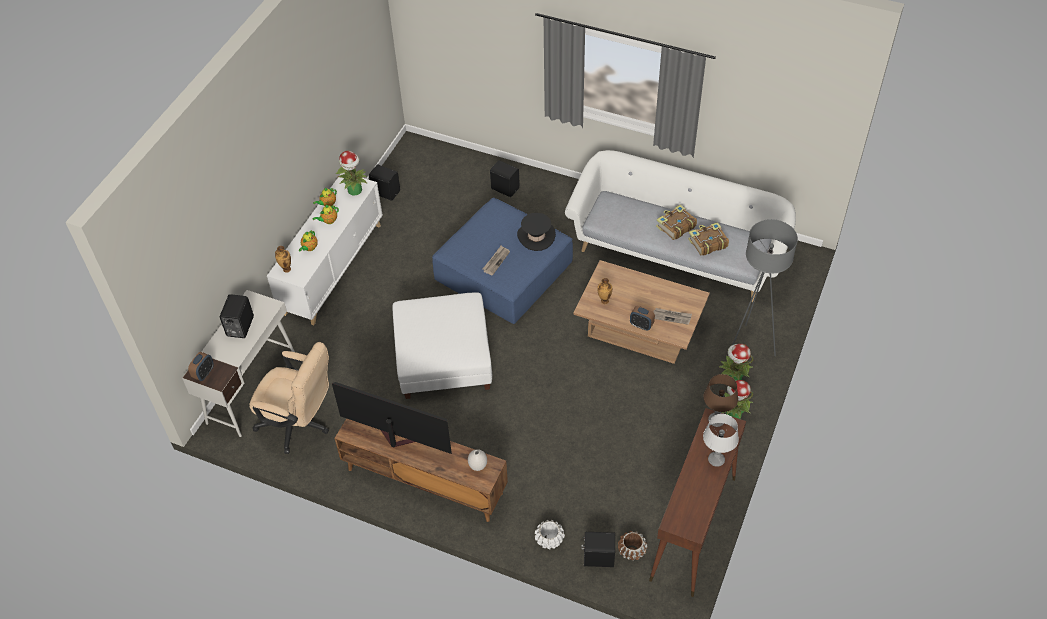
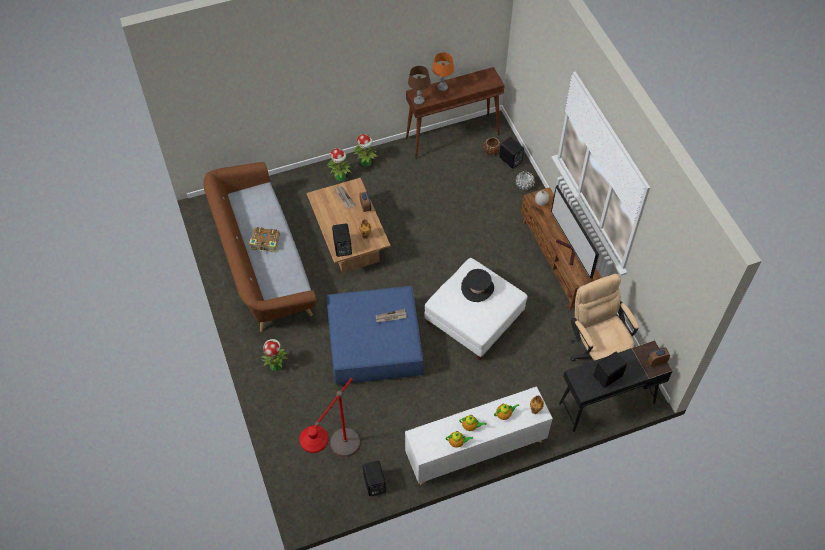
camera: 135 degrees left, 5 degrees up
(252, 387) = (606, 403): white desk -> black desk
(355, 190) = (427, 437): potted plant -> potted plant (276, 365)
(430, 183) = (336, 461): none -> red floor lamp
(505, 188) = (295, 407): black speaker -> black speaker (342, 248)
(536, 236) = (347, 312): black hat -> black hat (477, 288)
(677, 251) = (263, 264): white sofa -> brown sofa
(707, 243) = (265, 218): book -> none
(716, 460) = (442, 87): grey table lamp -> orange table lamp
(750, 346) = (307, 183): grey floor lamp -> none

